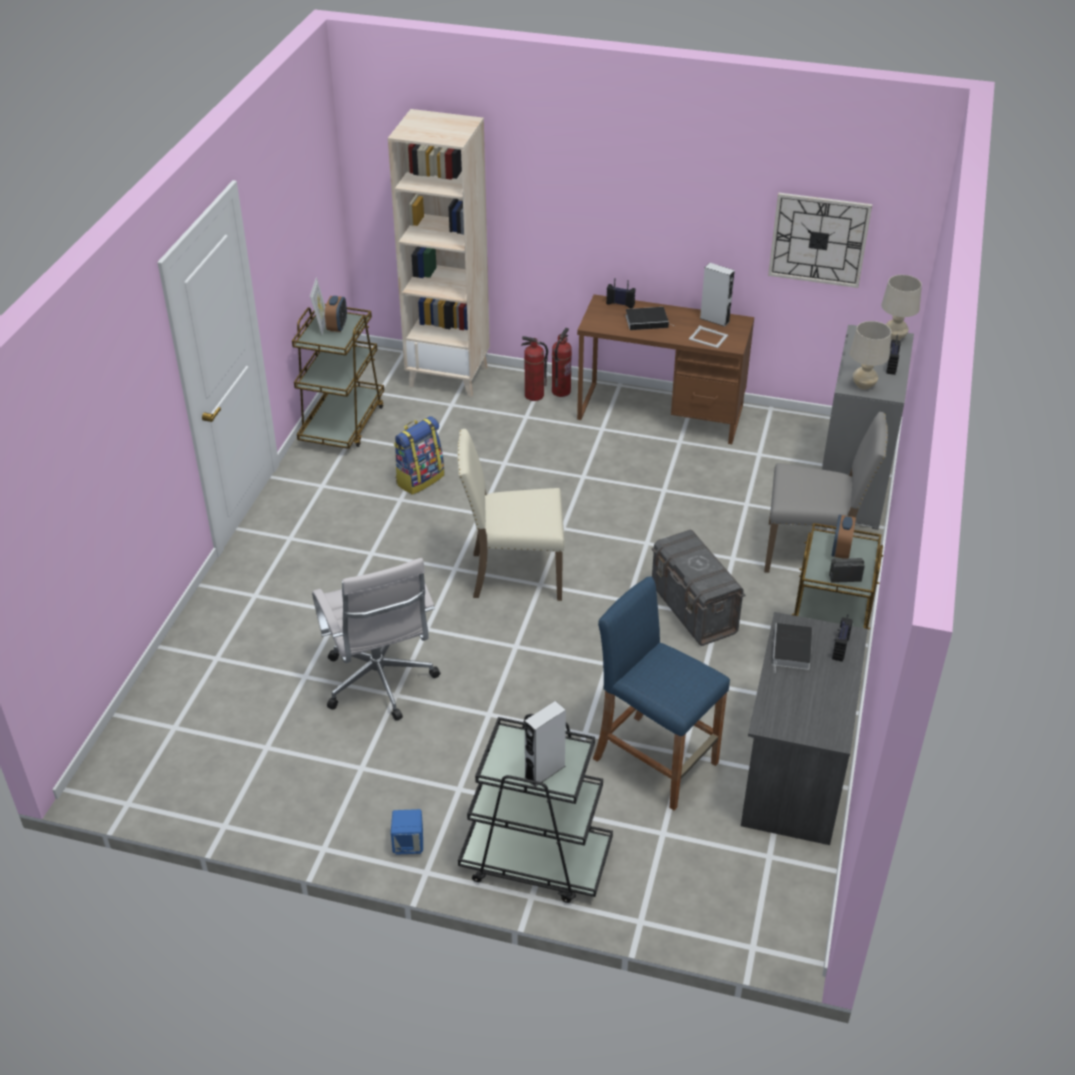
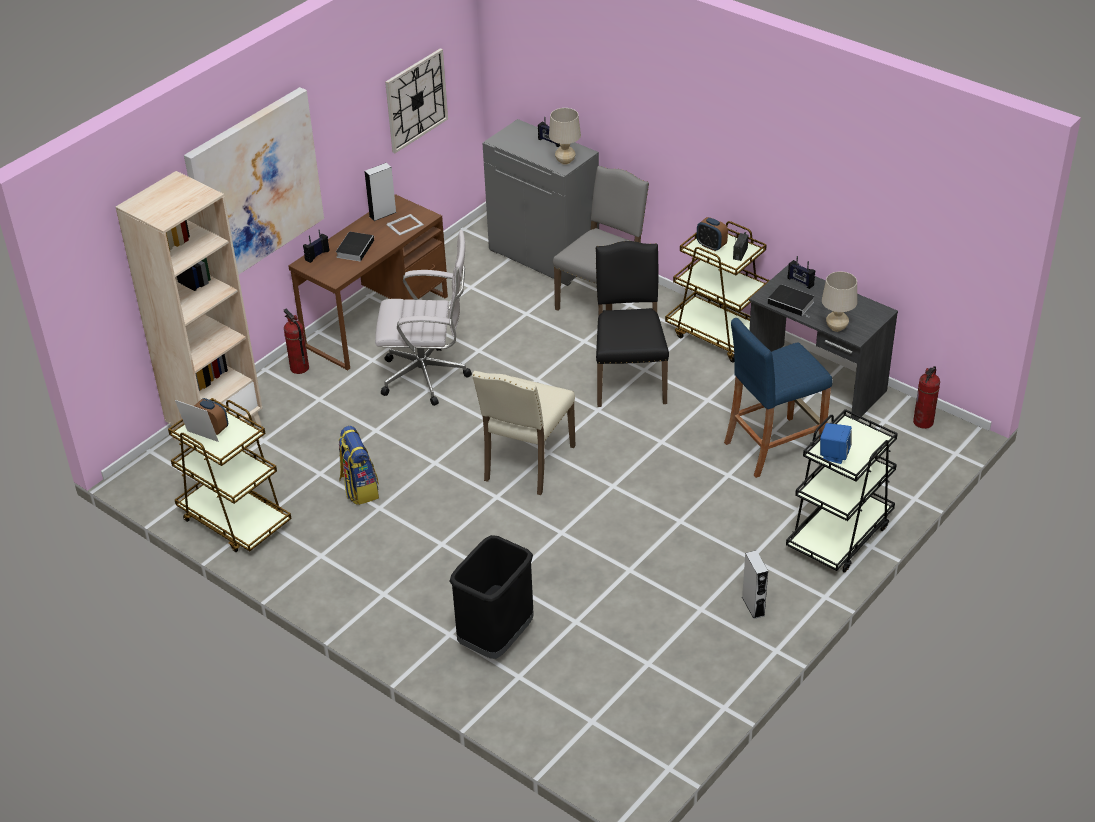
camera: 65 degrees left, 0 degrees up
(260, 628) = (496, 639): none -> black trash can
(380, 684) = (612, 576): white office chair -> white office chair (428, 377)
(409, 844) = (793, 600): blue speaker -> blue speaker (834, 454)
(534, 396) = (292, 386): fire extinguisher -> fire extinguisher (923, 422)
(544, 771) = (861, 444): grey speaker -> grey speaker (753, 606)
(576, 192) = (254, 186): none -> picture
(693, 610) = (629, 379): grey storage box -> black chair
(894, 337) = (516, 128): beige table lamp -> beige table lamp (836, 328)

